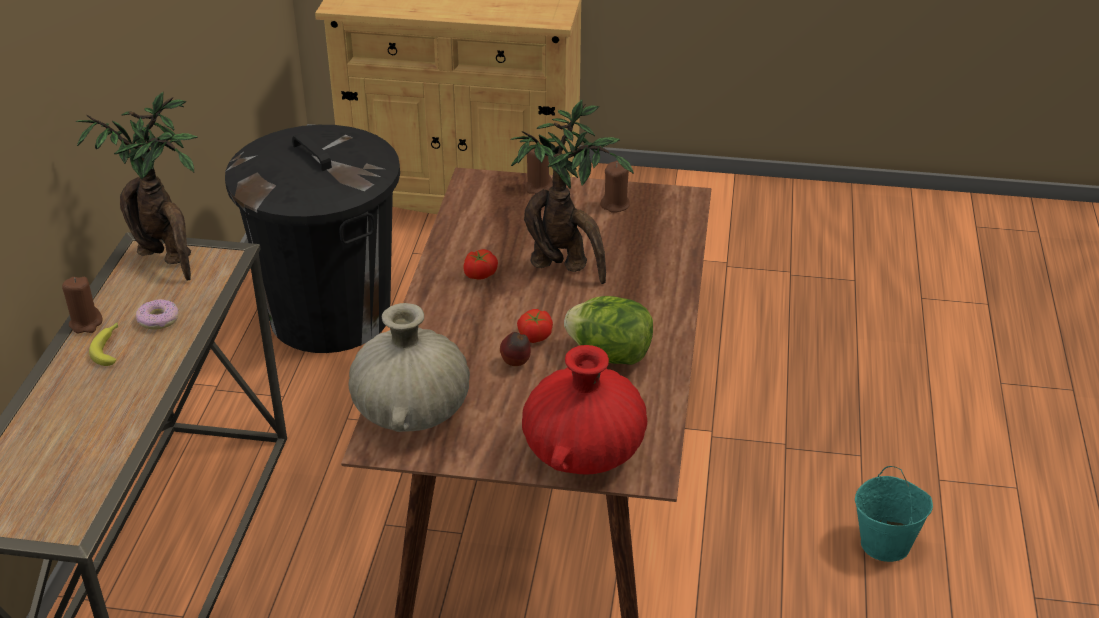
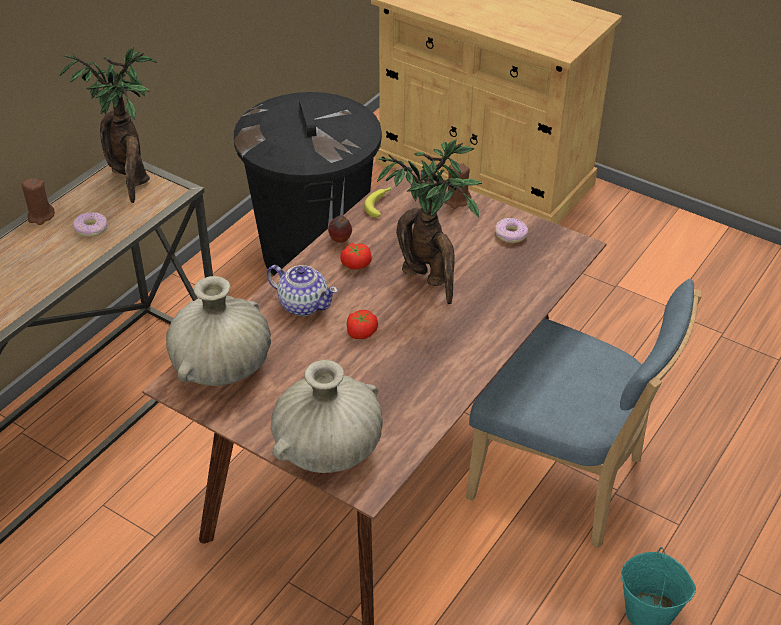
camera: 25 degrees right, 5 degrees up
(110, 348) = (44, 241): banana -> banana (380, 204)
(453, 327) = (303, 304): none -> teapot
(516, 364) = (329, 352): apple -> apple (340, 241)
(584, 452) = (328, 448): red vase -> beige vase
(610, 354) = (410, 369): lettuce -> none
(615, 205) = (510, 235): brown candle -> donut
(731, 453) = (564, 482): none -> blue chair

